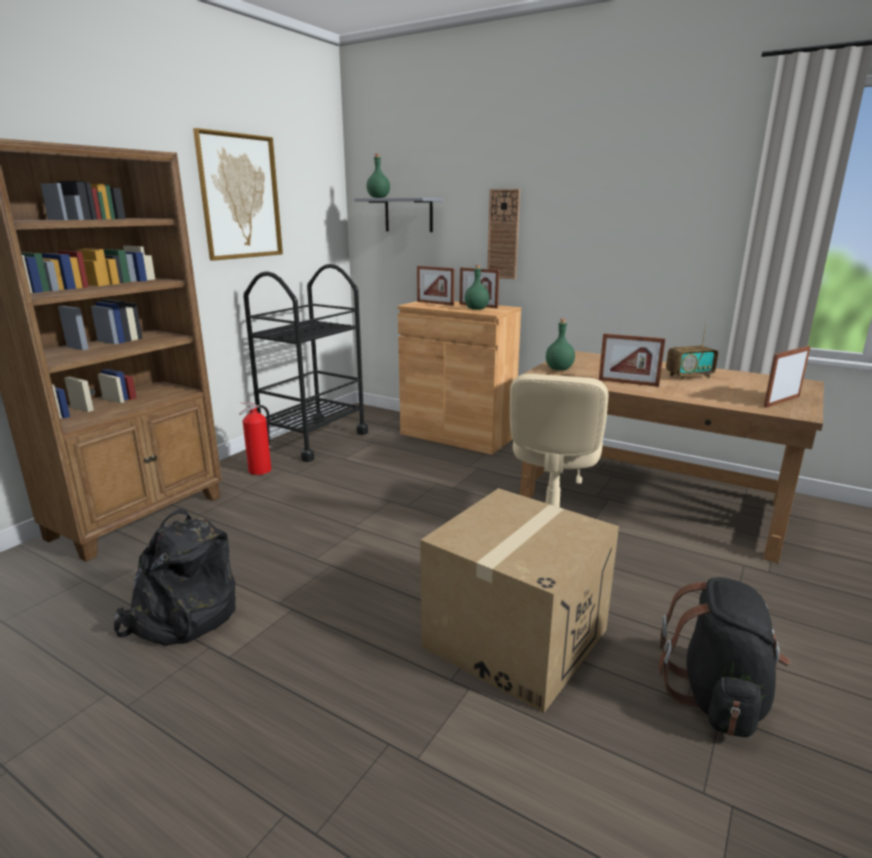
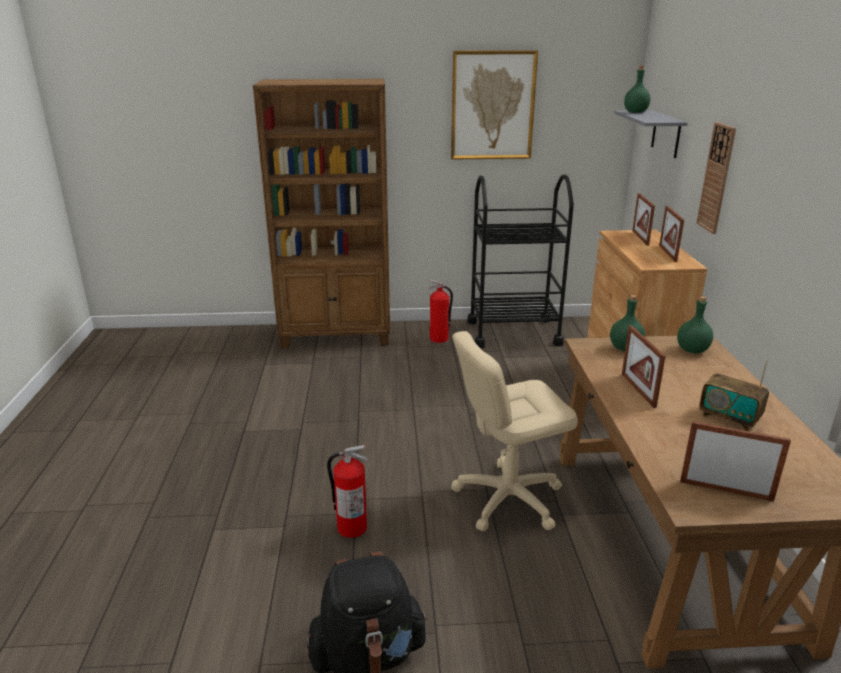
camera: 55 degrees right, 5 degrees up
(182, 616) = (263, 400): black backpack -> none
(477, 309) = (650, 257): green bottle -> green bottle (692, 350)
(515, 638) = (351, 527): cardboard box -> fire extinguisher

